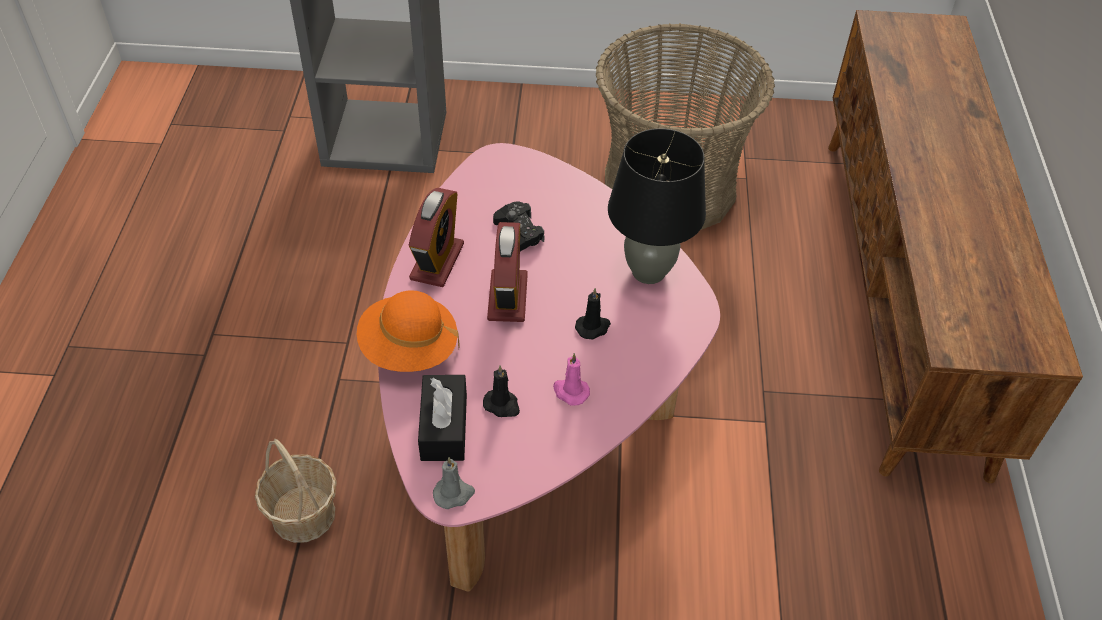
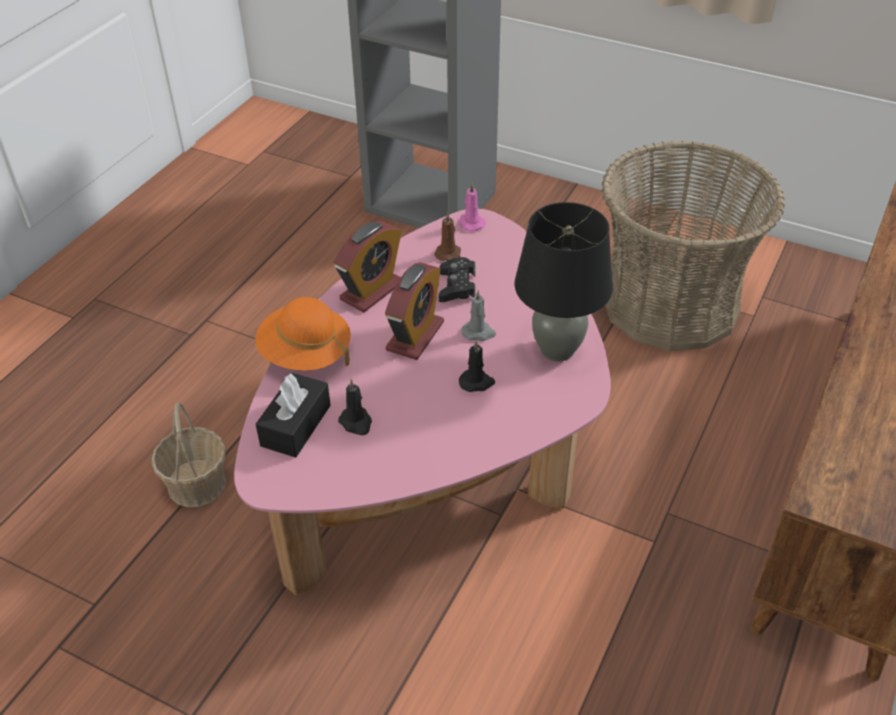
camera: 25 degrees right, 5 degrees down
(454, 494) = (271, 482): grey candle -> grey candle (479, 333)
(490, 199) = (448, 253): none -> brown candle
(570, 391) = (423, 430): pink candle -> pink candle (470, 223)

